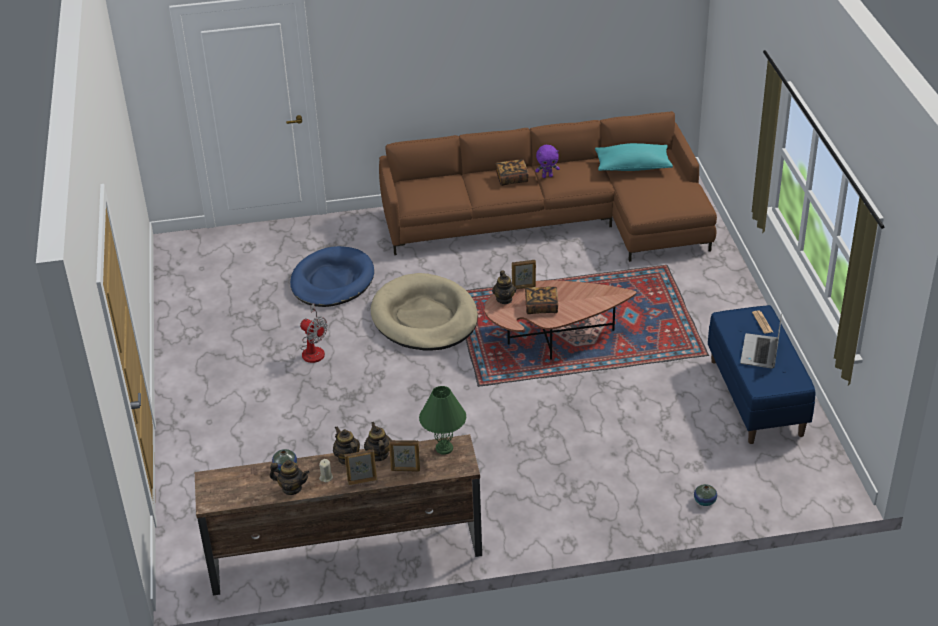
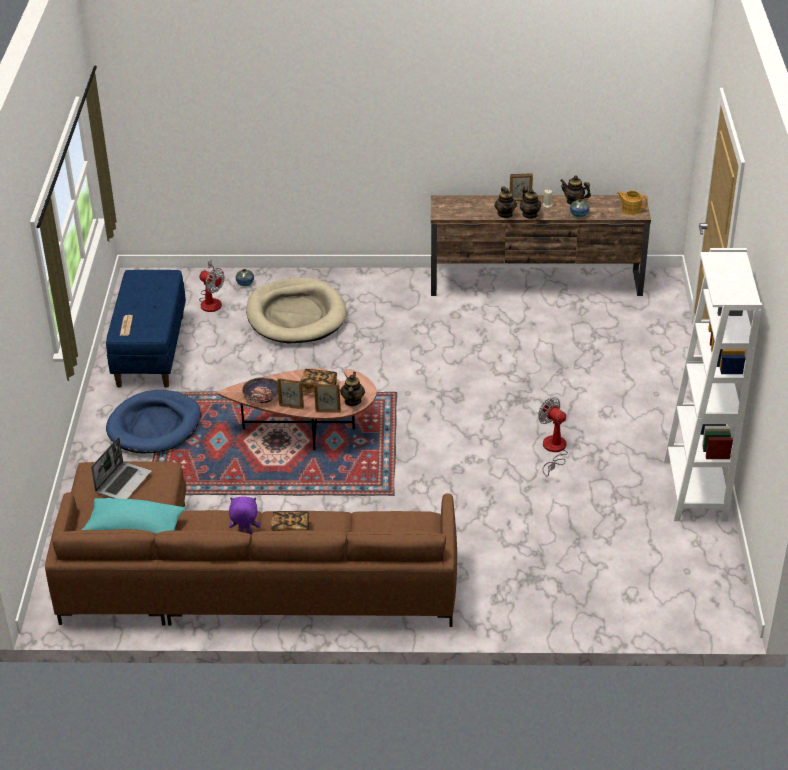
camera: 170 degrees left, 0 degrees up
(184, 331) = (694, 490): none -> white bookcase
(218, 485) = (631, 209): none -> teapot
(332, 281) = (528, 529): blue dog bed -> blue dog bed (154, 426)
(405, 470) = (486, 203): picture frame -> picture frame (291, 406)
(425, 317) = (431, 469): beige dog bed -> beige dog bed (296, 315)
(444, 448) = (453, 212): green table lamp -> none
(592, 293) = (262, 395): none -> bowl
(730, 470) = (211, 301): none -> fan
(760, 352) = (148, 301): laptop -> laptop (123, 482)

